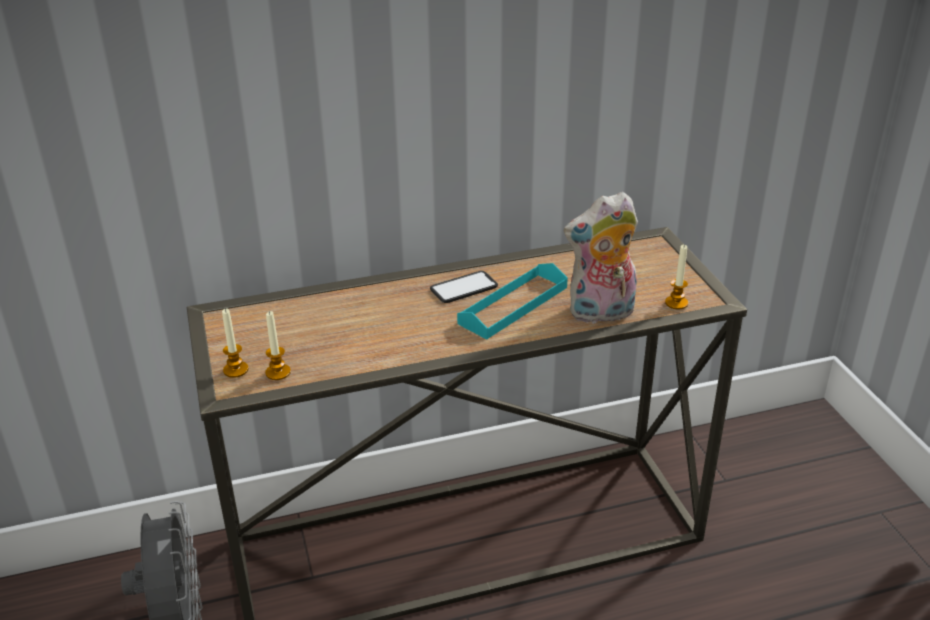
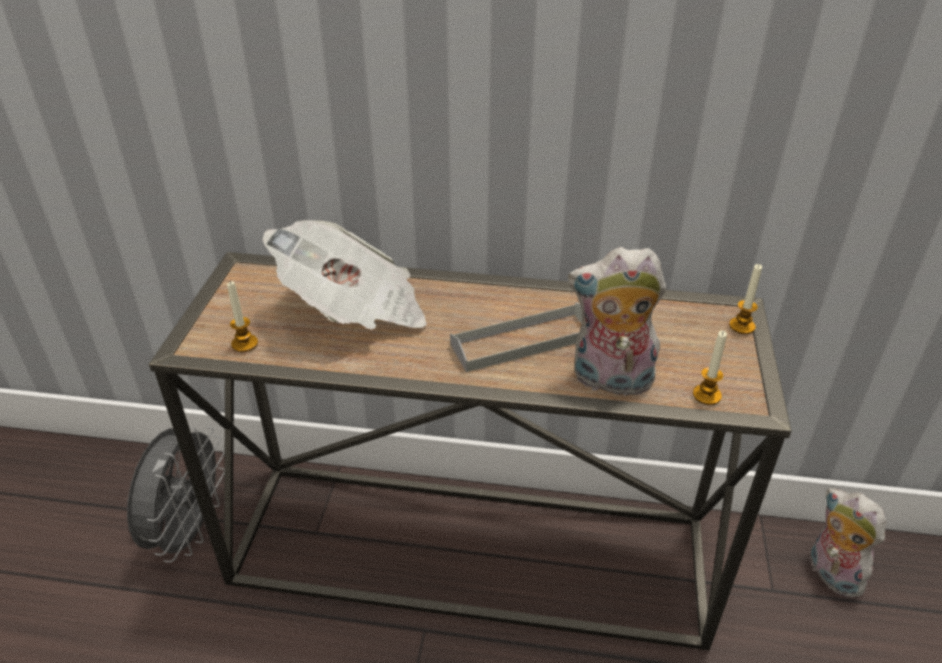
camera: 25 degrees right, 5 degrees up
(236, 370) = (212, 329): candle -> candle (742, 326)
(353, 320) = (354, 309): none -> newspaper
(464, 288) = (487, 307): phone -> none
(513, 305) = (523, 341): turquoise tray -> grey tray
(759, 453) = (830, 574): none -> plush toy

